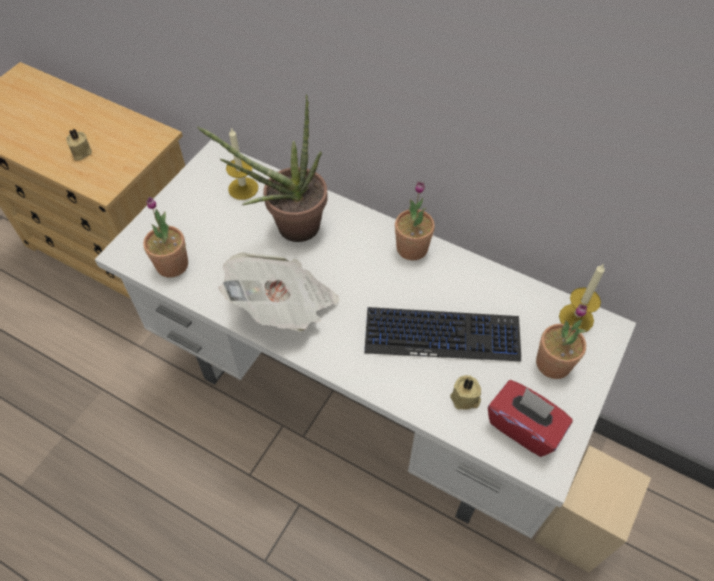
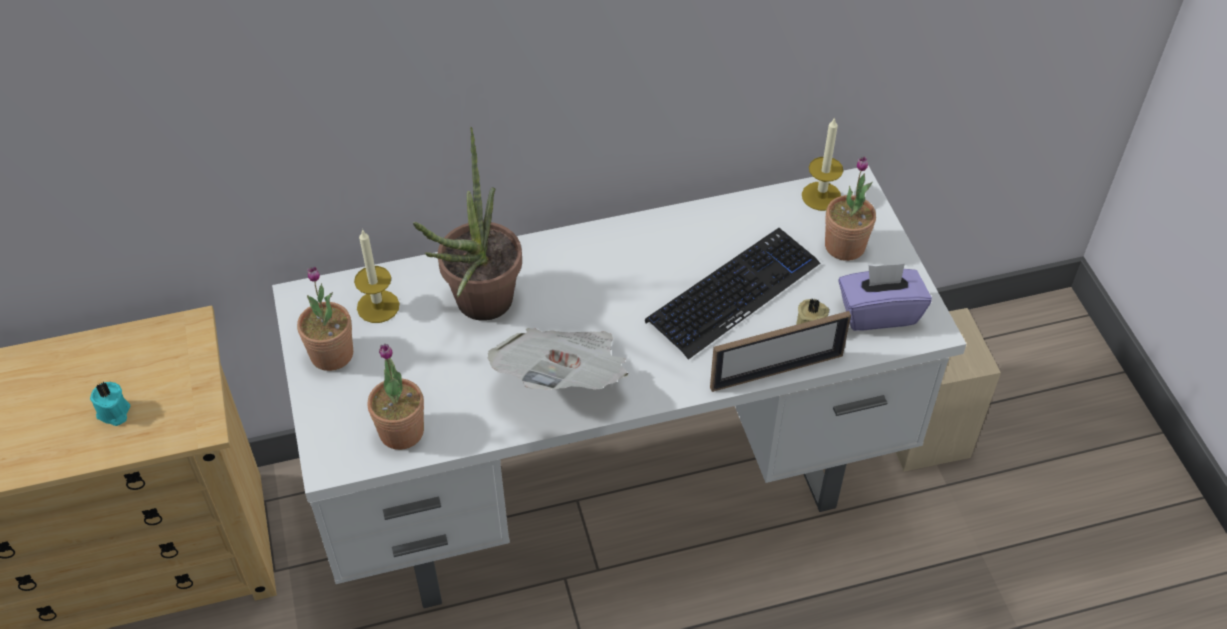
camera: 45 degrees left, 5 degrees down
(81, 152) = (113, 413): beige candle -> turquoise candle
(409, 407) = (776, 371): none -> picture frame
(412, 248) = (618, 240): potted plant -> potted plant (332, 354)
(524, 427) = (878, 312): red tissue box -> purple tissue box

